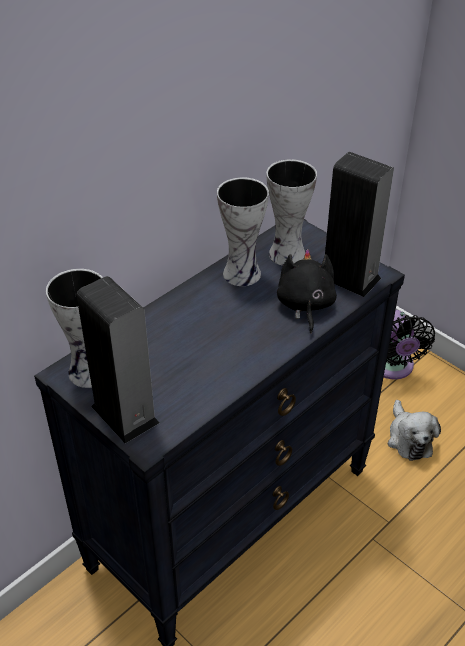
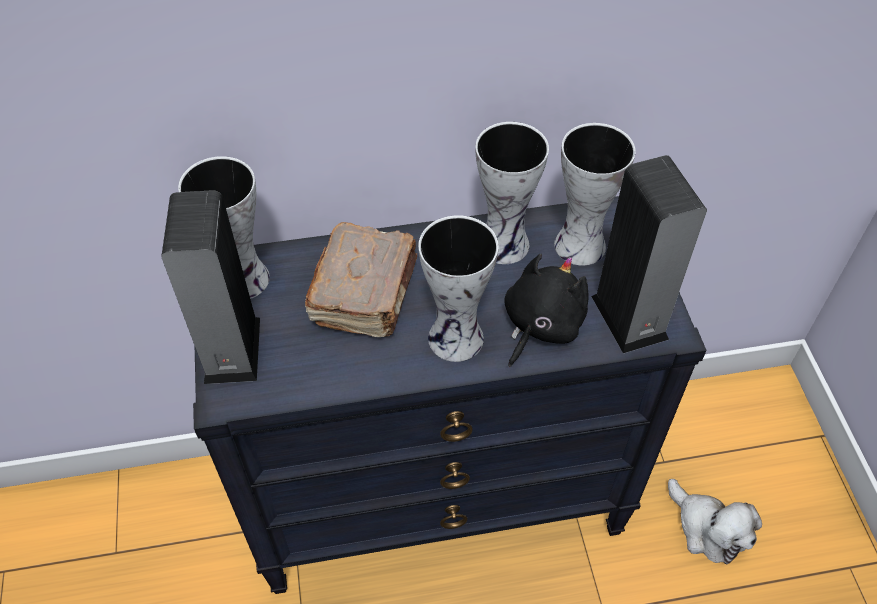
camera: 35 degrees right, 10 degrees up
(182, 339) = (366, 292): none -> brown book
(265, 336) = (458, 340): none -> vase
(393, 367) = (758, 431): black fan -> none
(409, 438) = (708, 529): plush toy -> plush toy turned 60 degrees counterclockwise

